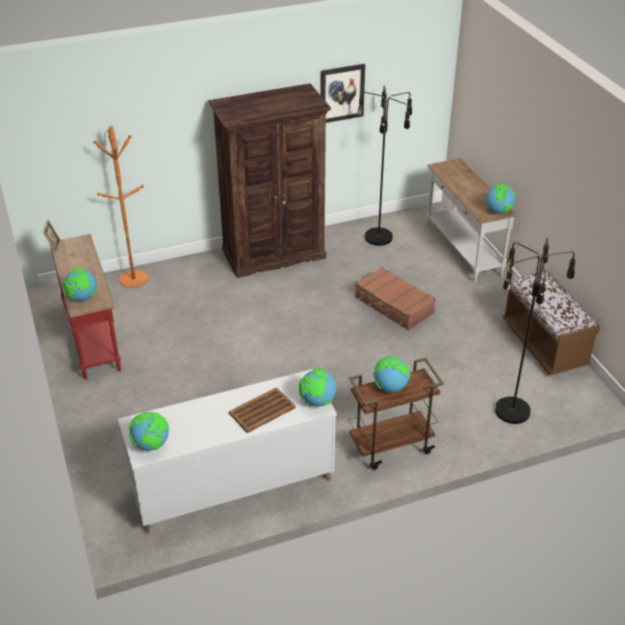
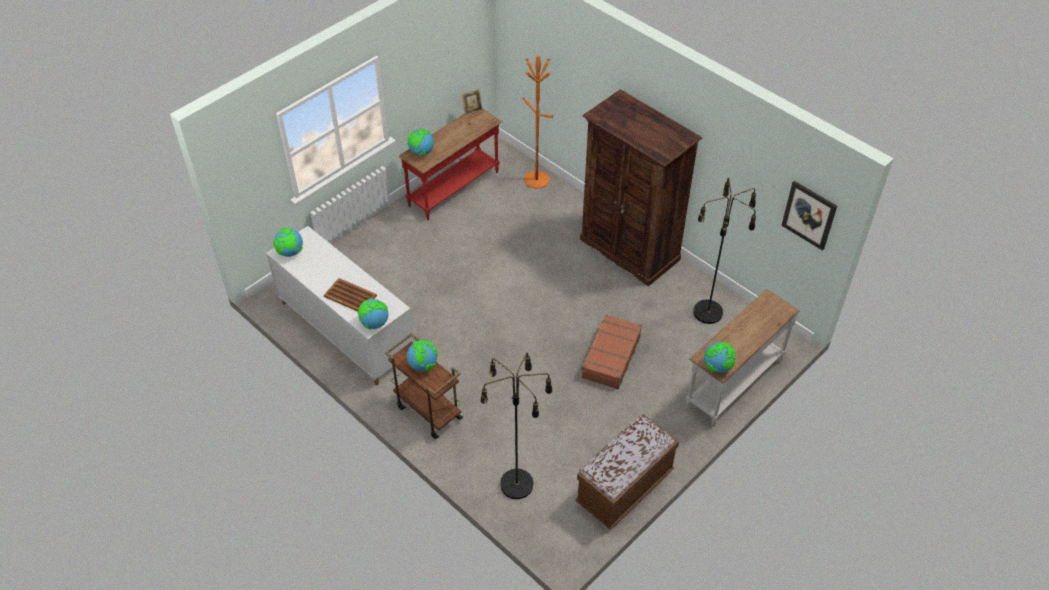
camera: 65 degrees right, 10 degrees up
(342, 93) = (731, 167): picture -> picture (809, 215)

